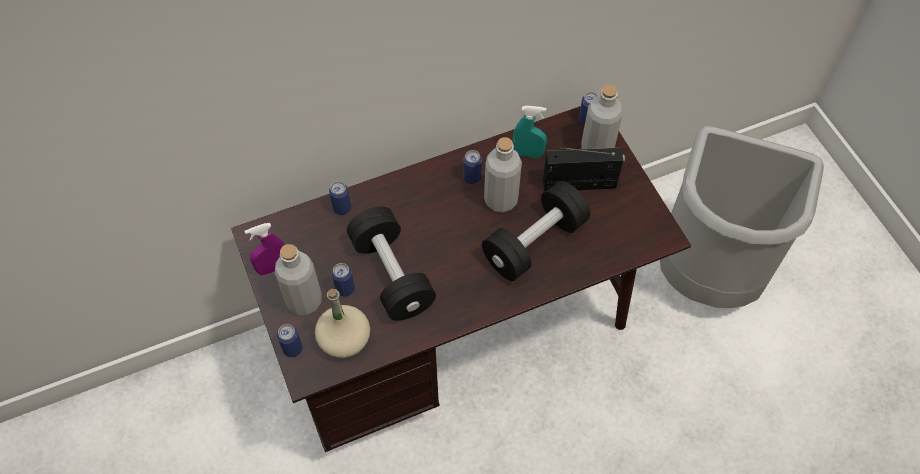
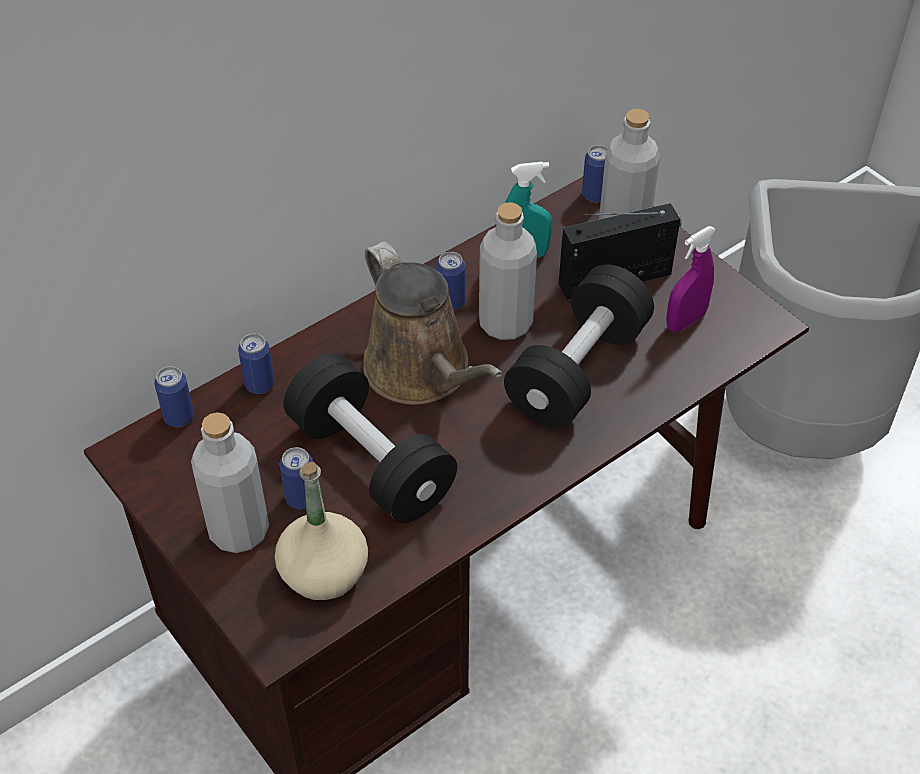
camera: 15 degrees left, 10 degrees down
(273, 268) = (172, 493): purple spray bottle -> purple spray bottle (685, 321)
(292, 349) = (241, 606): can -> can (179, 417)
(440, 222) = (422, 372): none -> brown watering can

